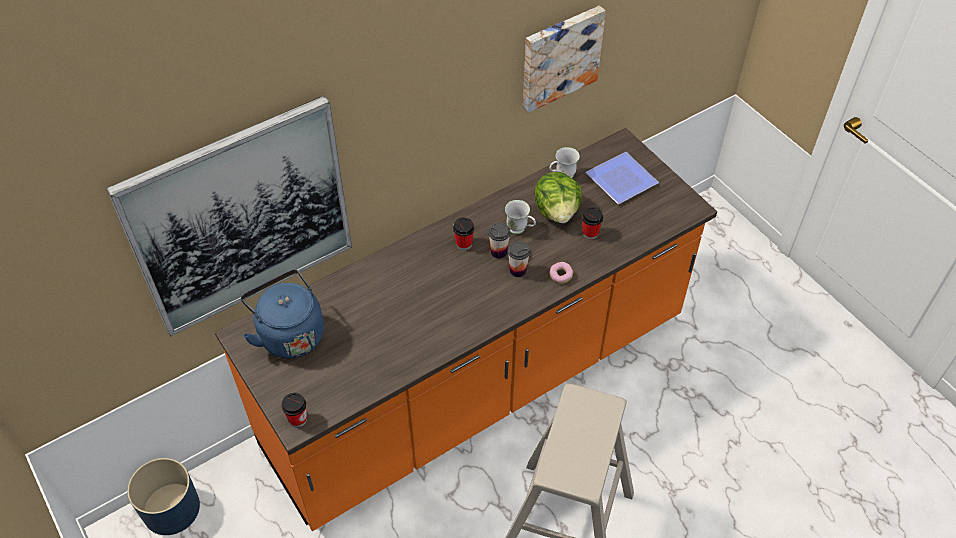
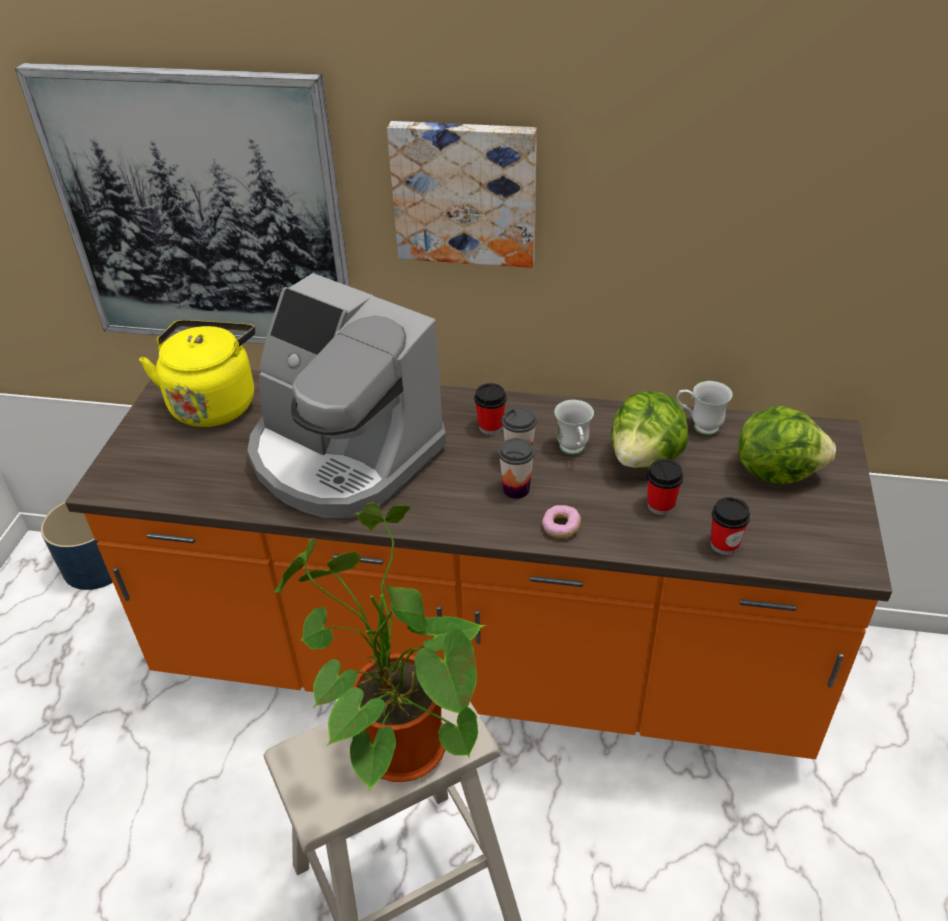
camera: 45 degrees right, 10 degrees down
(289, 333) = (214, 402): blue kettle -> yellow kettle
(297, 419) = (112, 480): cup -> cup (724, 544)
(408, 313) = (343, 455): none -> coffee machine
(559, 56) = (743, 217): picture -> picture (465, 192)
(583, 432) = (394, 741): none -> potted plant
(619, 179) = (776, 470): plate -> lettuce

